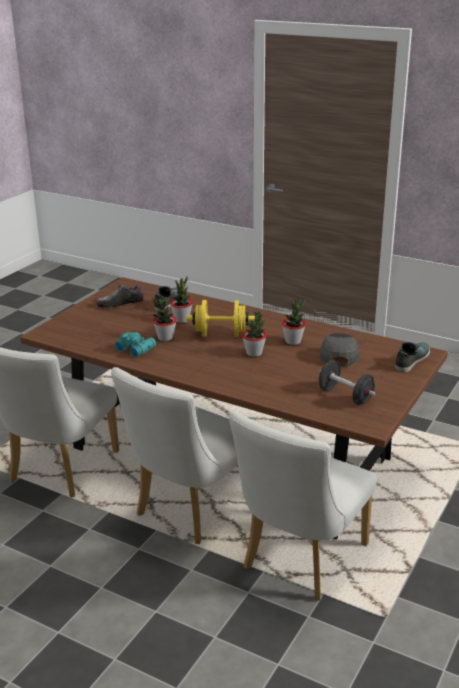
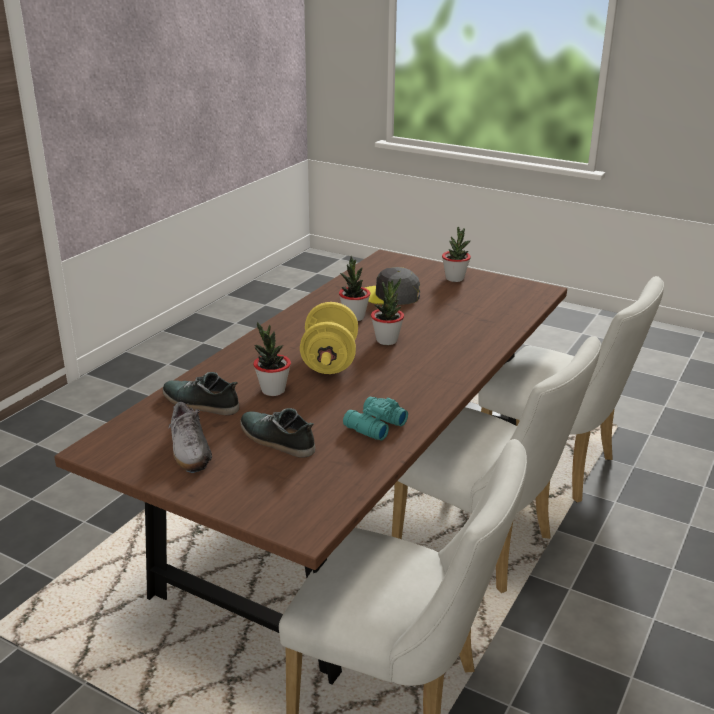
camera: 90 degrees left, 0 degrees up
(165, 338) = (337, 402): potted plant -> potted plant (455, 278)
(345, 396) = (486, 298): black dumbbell -> none
(411, 360) = (402, 264): shoe -> shoe (276, 439)

